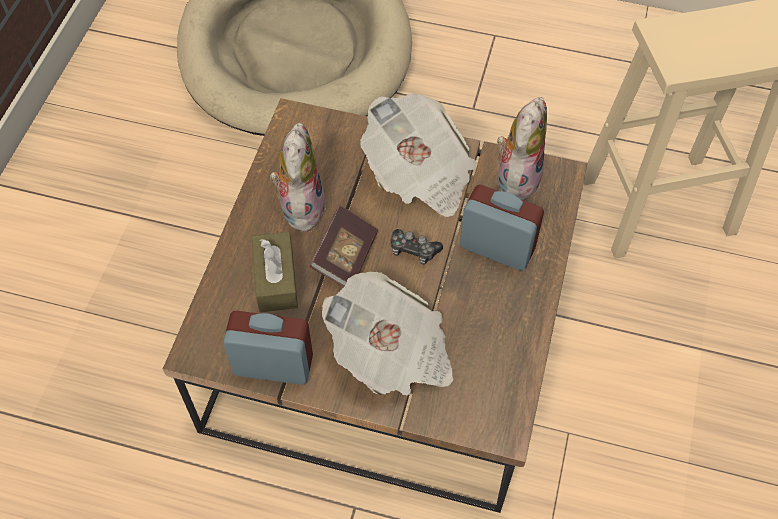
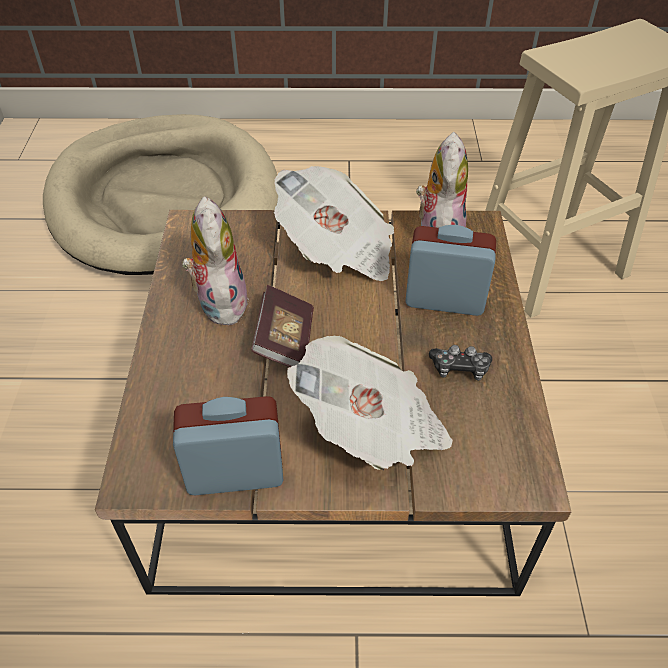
camera: 15 degrees left, 10 degrees down
(276, 279) = (212, 379): brown tissue box -> none
(413, 250) = (358, 320): game controller -> game controller (459, 368)

